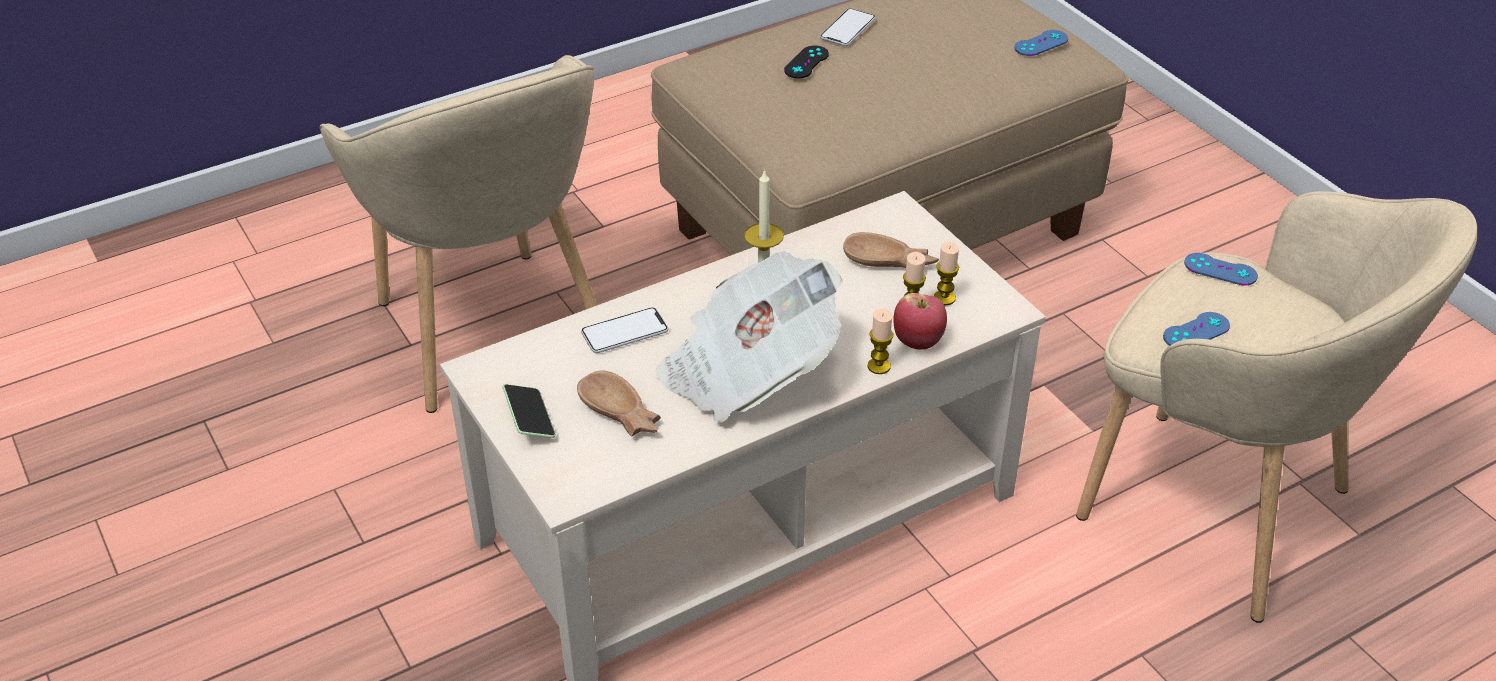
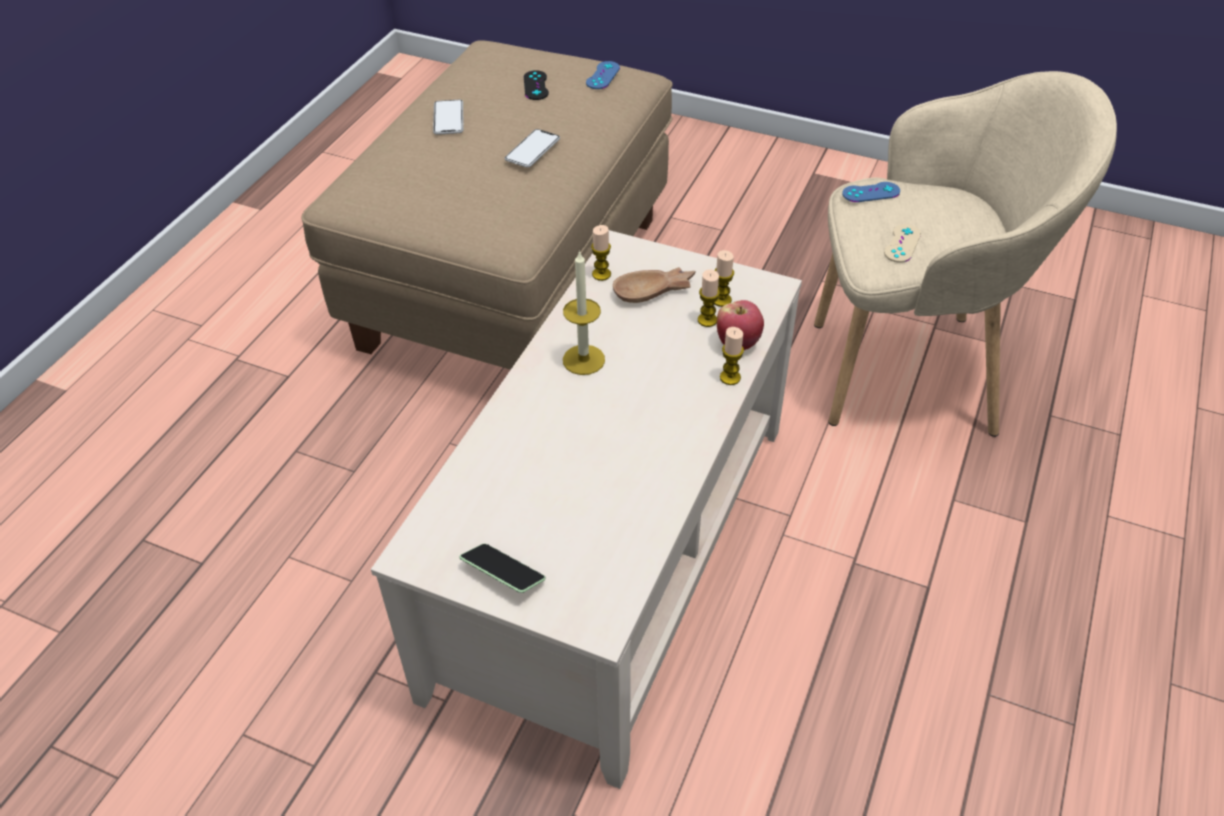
camera: 35 degrees left, 5 degrees up
(491, 333) = (268, 515): beige armchair -> none
(619, 414) = (574, 527): brown bowl -> none
(624, 332) = (507, 452): phone -> phone (532, 149)
(748, 371) = (639, 433): newspaper -> none
(806, 62) = (443, 158): black game controller -> black game controller (536, 85)
(855, 226) = (601, 274): none -> candle
(1196, 331) = (902, 243): blue game controller -> beige game controller

